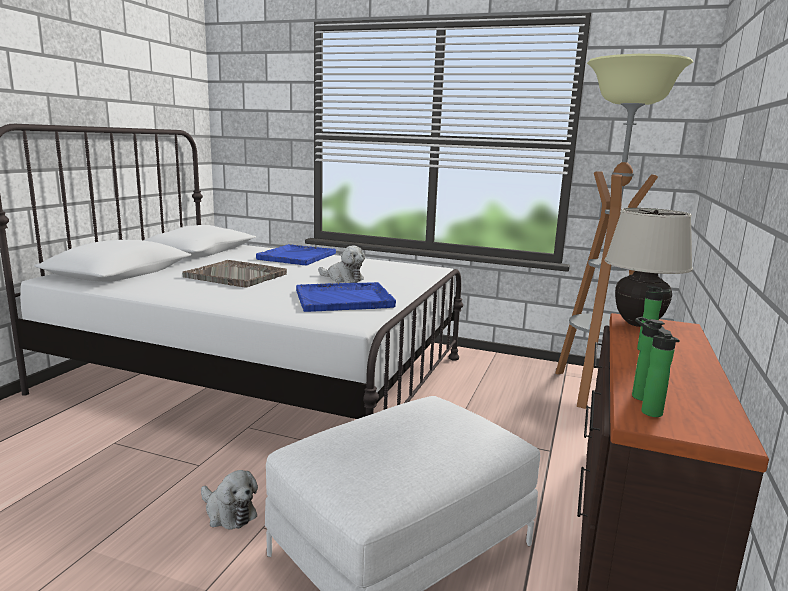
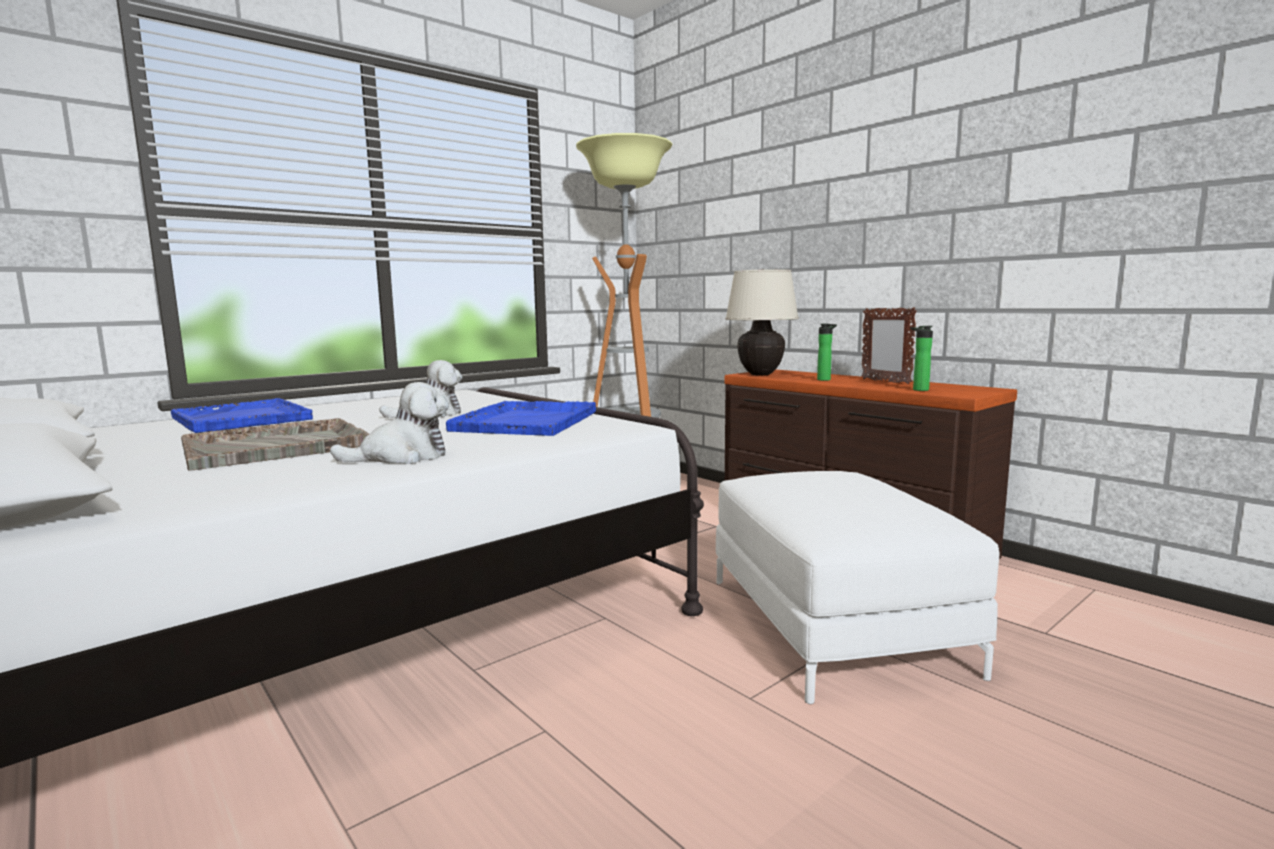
camera: 60 degrees left, 5 degrees down
(228, 513) = (700, 720): plush toy -> plush toy (401, 457)
(653, 414) = (952, 392): bottle -> none
(688, 377) = (885, 381): none -> picture frame

